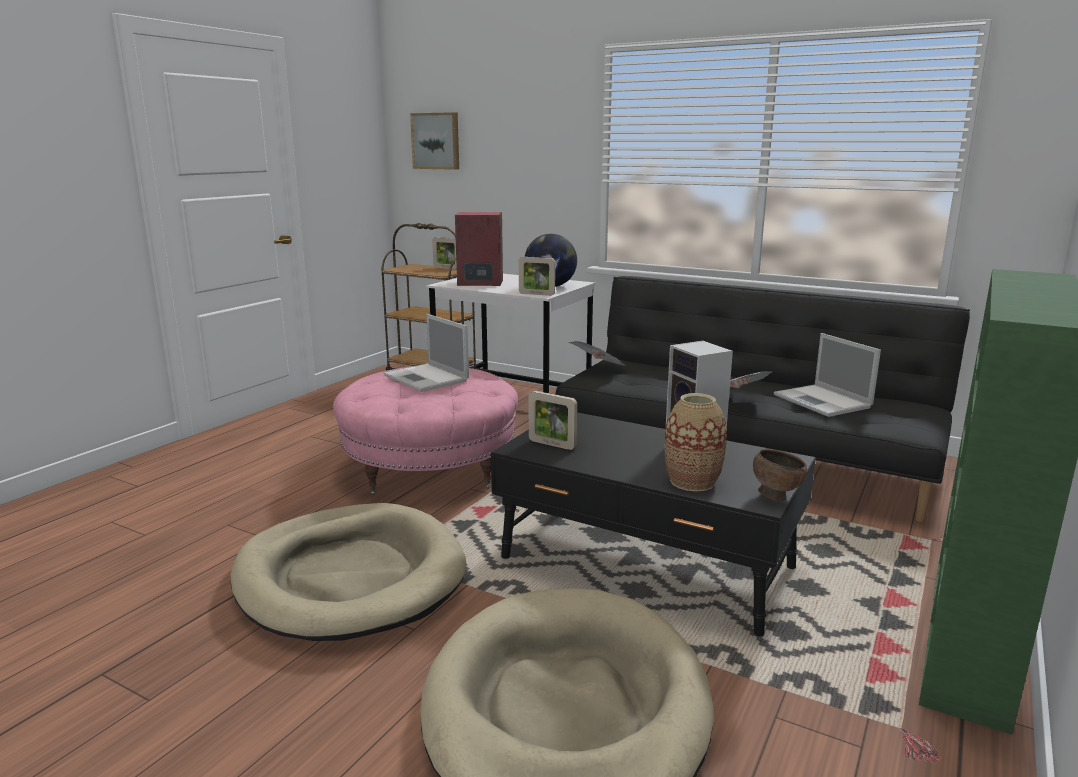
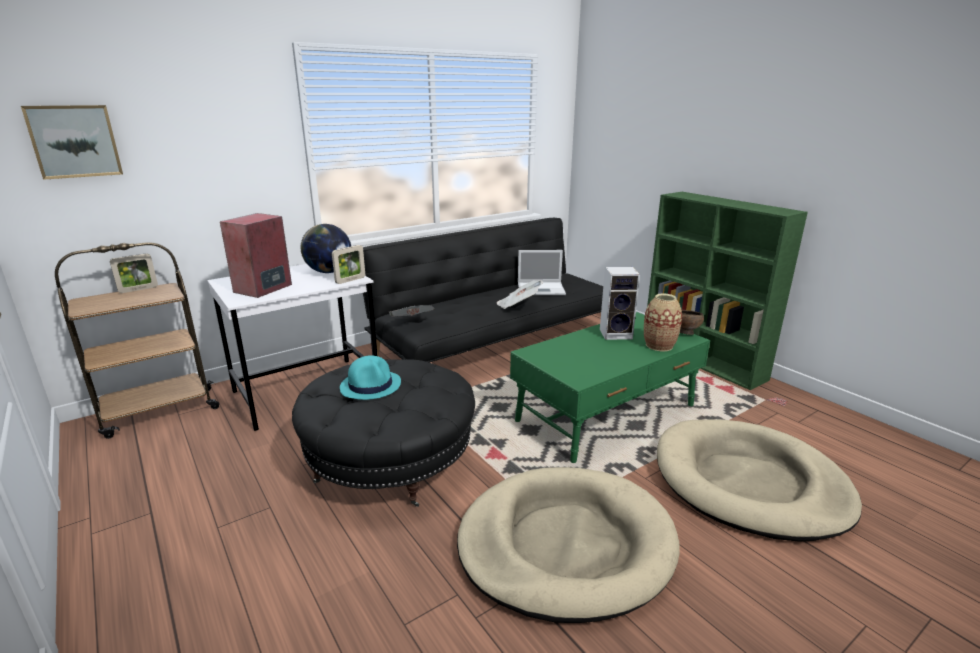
camera: 65 degrees left, 5 degrees up
(427, 378) = (371, 385): laptop -> turquoise hat
(430, 467) = (390, 462): pink ottoman -> black ottoman
(552, 444) = (579, 368): picture frame -> none
(648, 563) = (606, 413): black coffee table -> green coffee table

